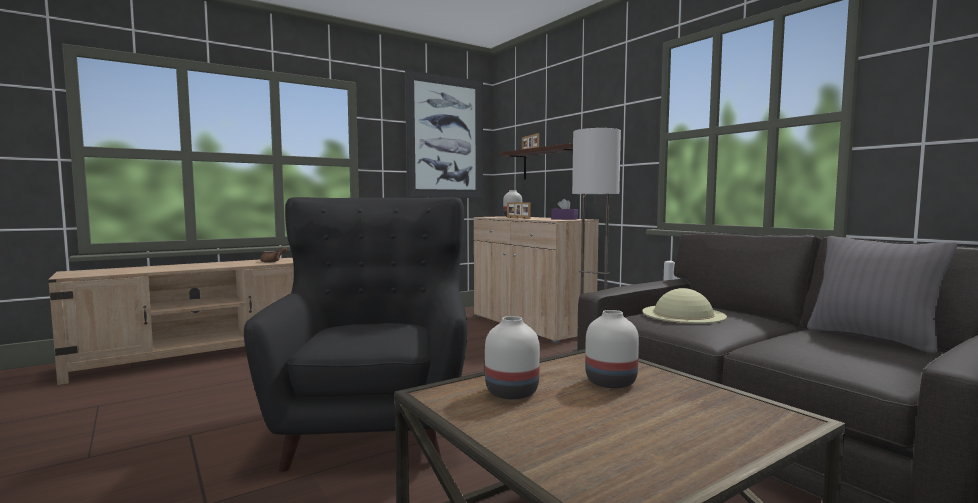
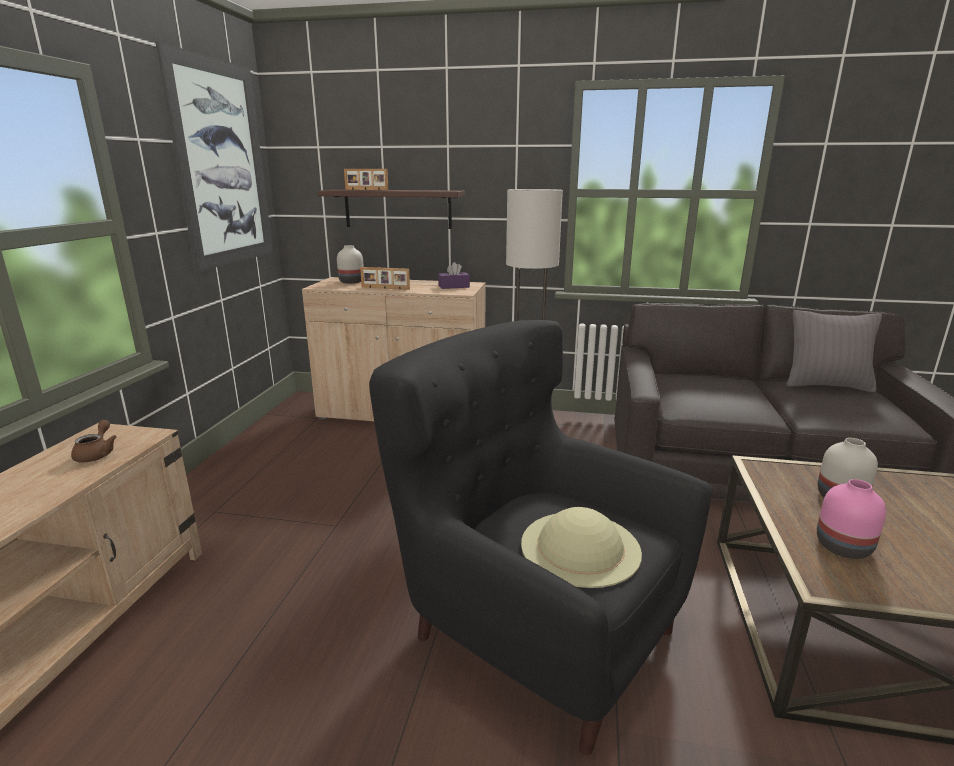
camera: 45 degrees left, 15 degrees up
(510, 392) = (842, 547): white vase -> pink vase
(683, 314) = (702, 393): beige hat -> beige hat (580, 547)

